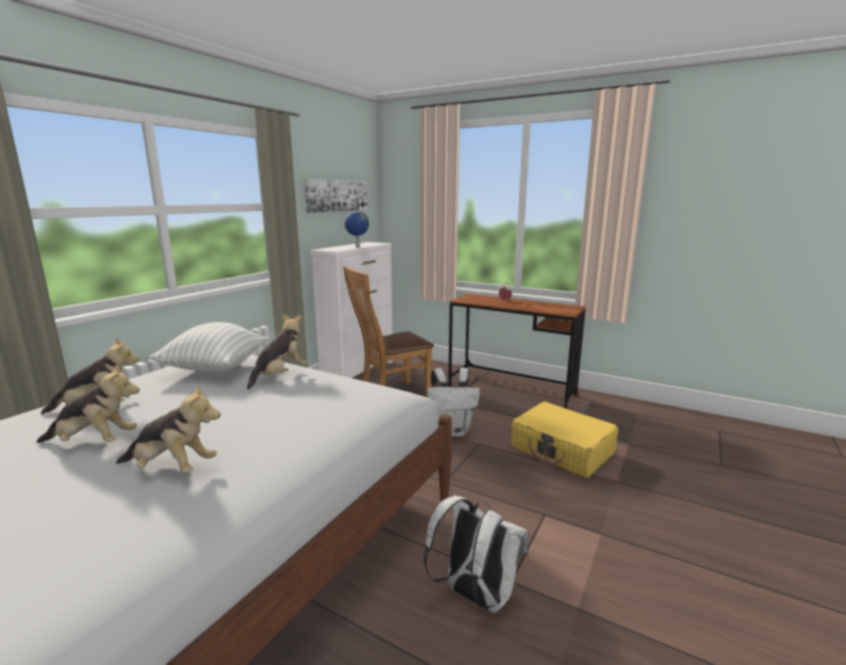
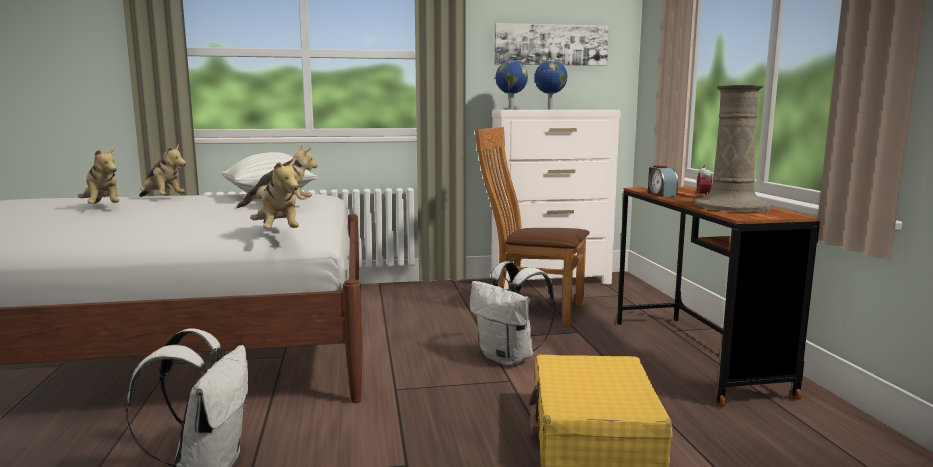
camera: 50 degrees right, 5 degrees down
(172, 468) = (74, 223): plush toy -> plush toy (278, 233)
(332, 249) = (510, 109): none -> globe
(486, 303) = (661, 194): none -> alarm clock
(541, 306) = (731, 206): none -> beige vase

